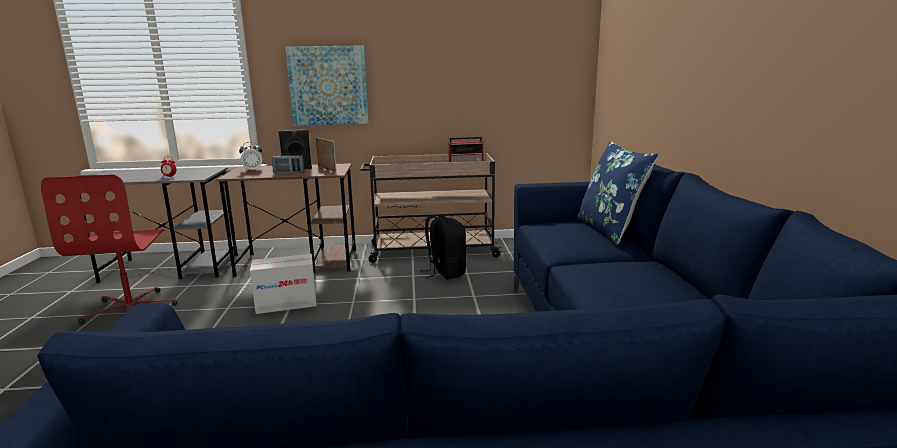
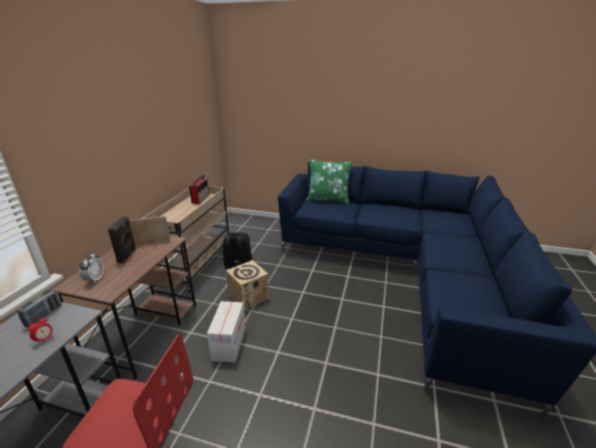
camera: 70 degrees left, 10 degrees up
(289, 173) = (142, 260): radio -> radio (44, 315)
(328, 86) = (92, 170): picture -> none
(382, 293) = (248, 296): none -> cardboard box
(610, 229) = (328, 199): blue pillow -> green pillow

